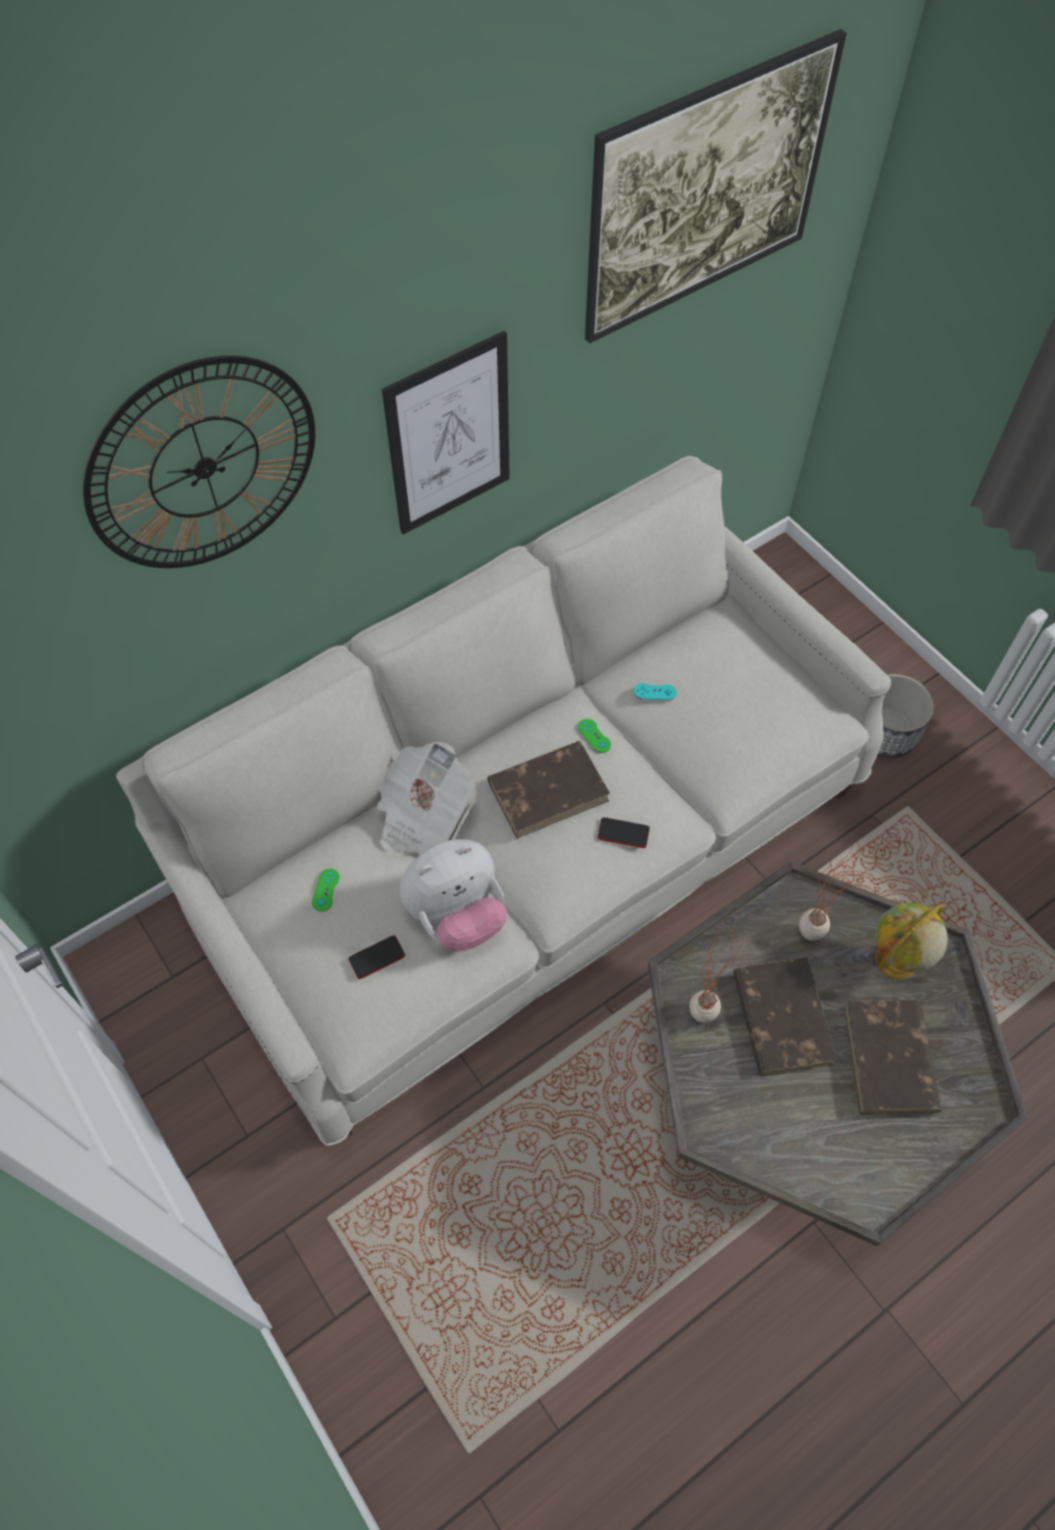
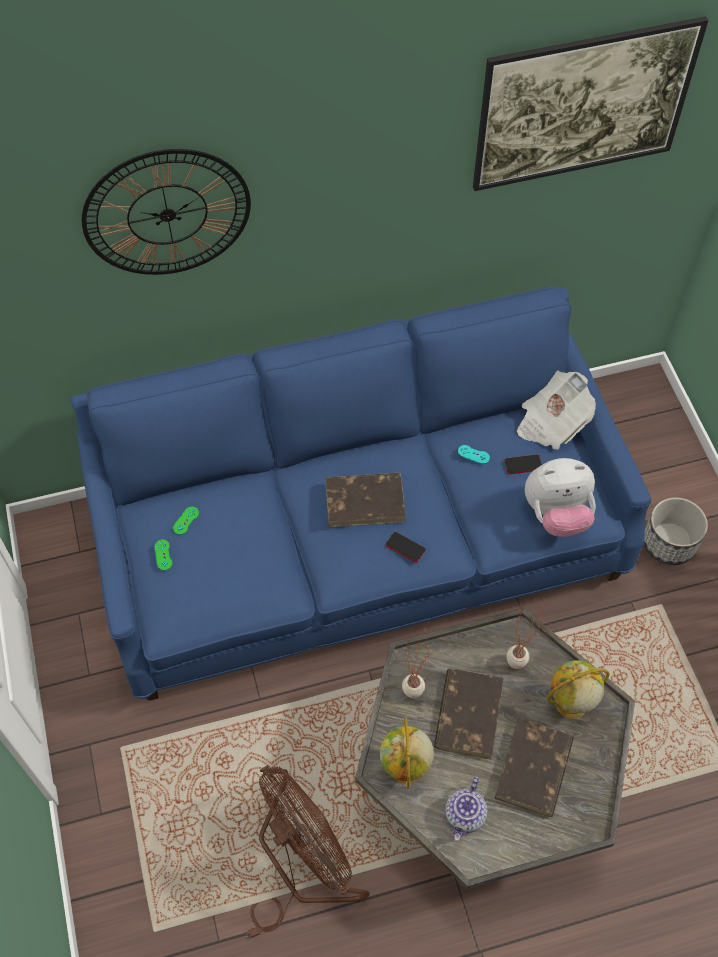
camera: 20 degrees right, 0 degrees up
(377, 957) = (201, 577): phone -> phone (523, 465)
(423, 815) = (272, 491): newspaper -> newspaper (551, 421)
(449, 436) = (355, 231): picture -> none
(457, 914) = (267, 566): plush toy -> plush toy (556, 514)
(528, 847) = (359, 542): white sofa -> blue sofa
(594, 736) = (415, 472): green game controller -> green game controller (163, 555)
(618, 1283) = (299, 862): none -> brown fan
(735, 1116) = (405, 768): none -> globe
(835, 1150) = (465, 816): none -> teapot

